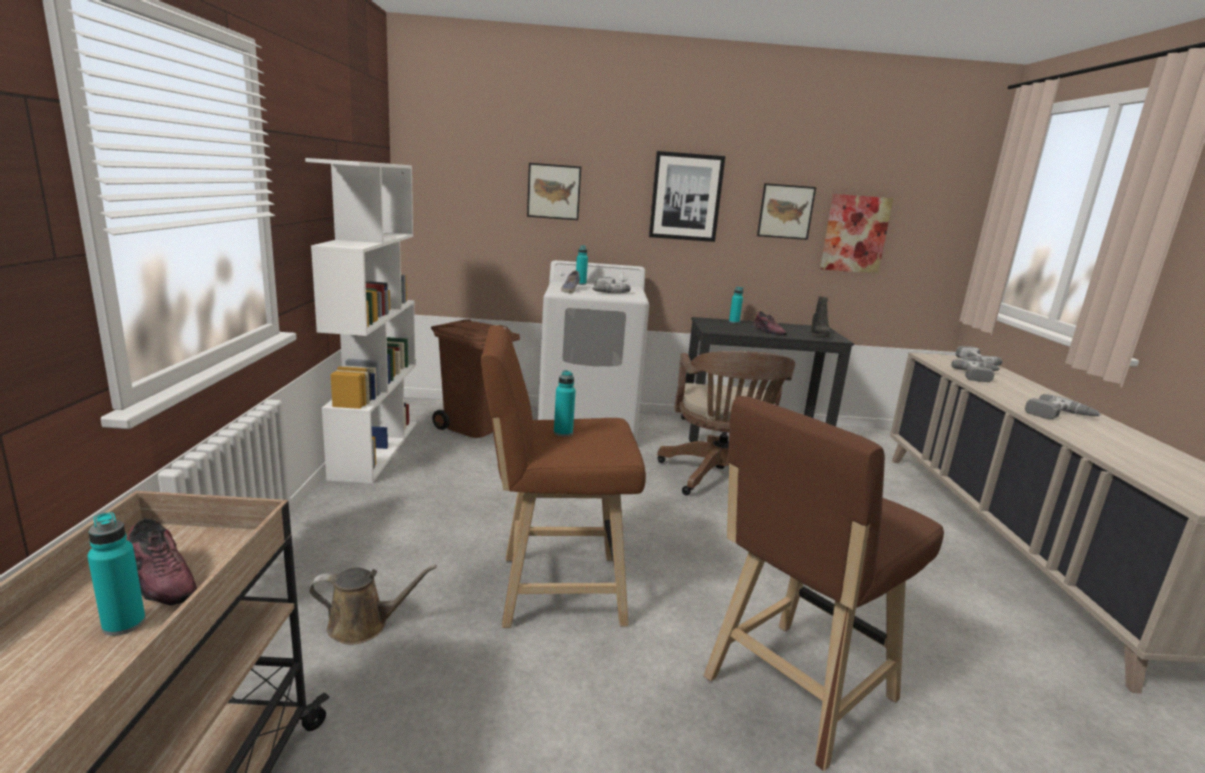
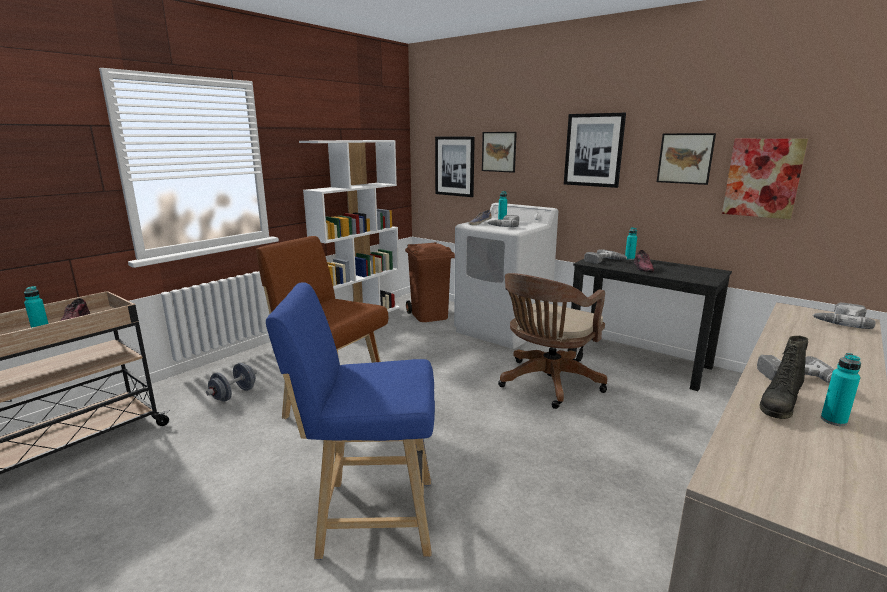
camera: 40 degrees right, 0 degrees up
(363, 625) = (234, 394): brown watering can -> grey dumbbell
(479, 208) = (455, 166): none -> picture
(563, 433) = (325, 306): turquoise bottle -> turquoise bottle (833, 420)
(793, 693) = (369, 517): brown stool -> blue stool
(818, 335) = (694, 276): black boot -> black boot (778, 406)
(980, 376) = (807, 333): power drill -> power drill (604, 261)

